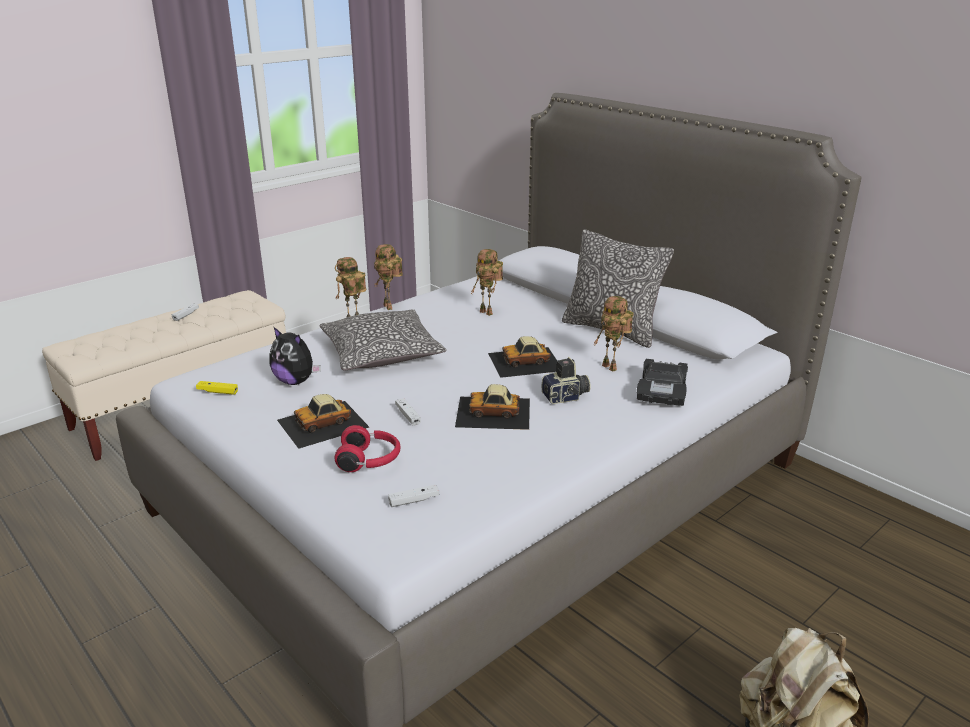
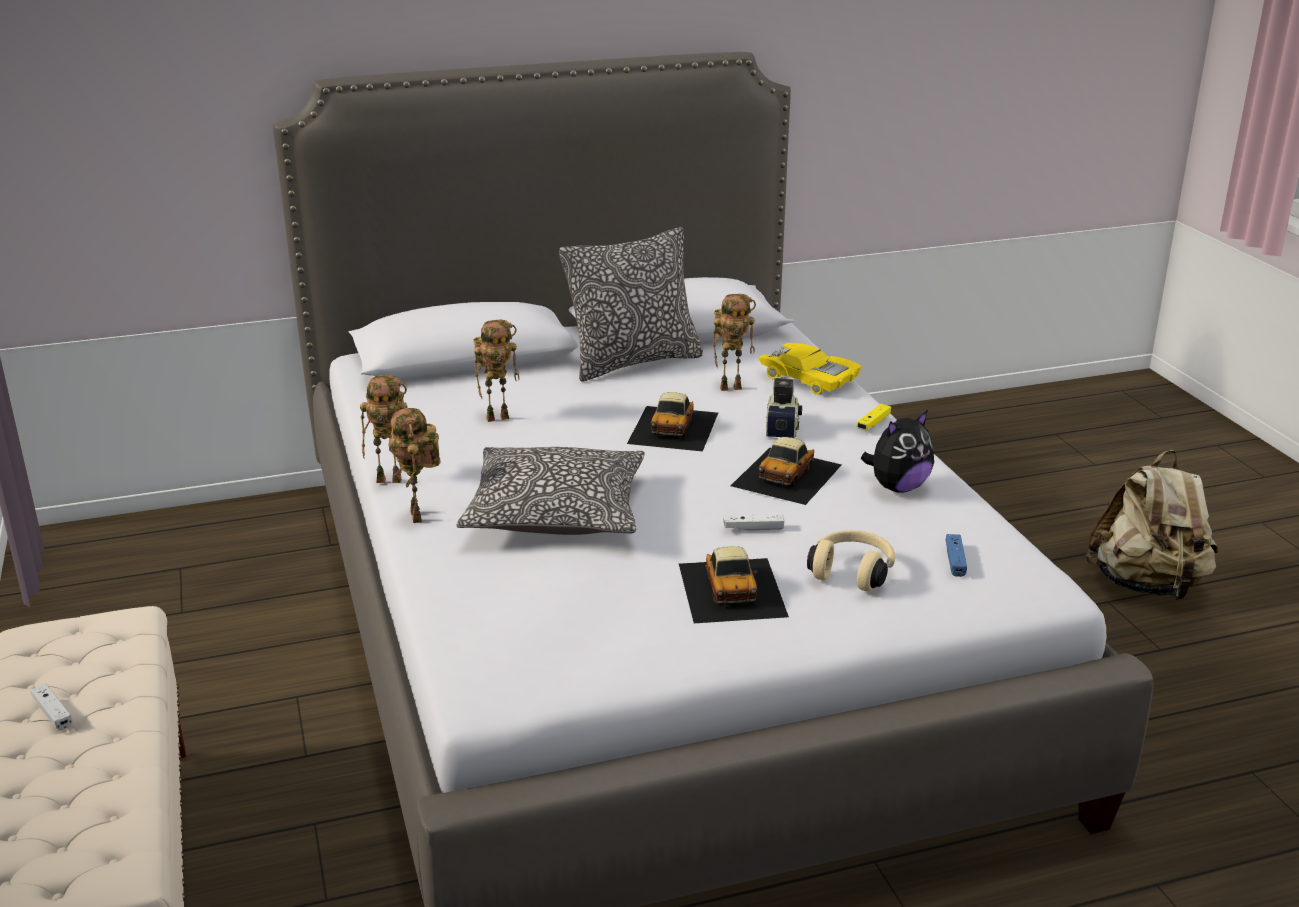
camera: 65 degrees left, 0 degrees up
(217, 392) = (561, 663): yellow game controller -> yellow game controller (873, 423)
(295, 381) = (591, 589): plush toy -> plush toy (897, 487)
(370, 461) = (852, 572): red headphones -> beige headphones
(414, 500) = (955, 561): white game controller -> blue game controller
(662, 391) = (809, 378): black toy car -> yellow toy car

